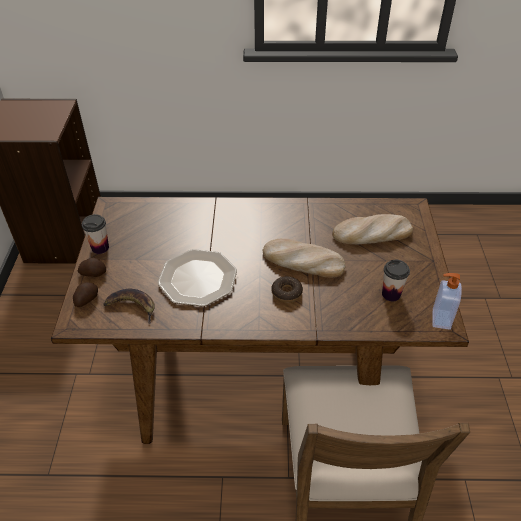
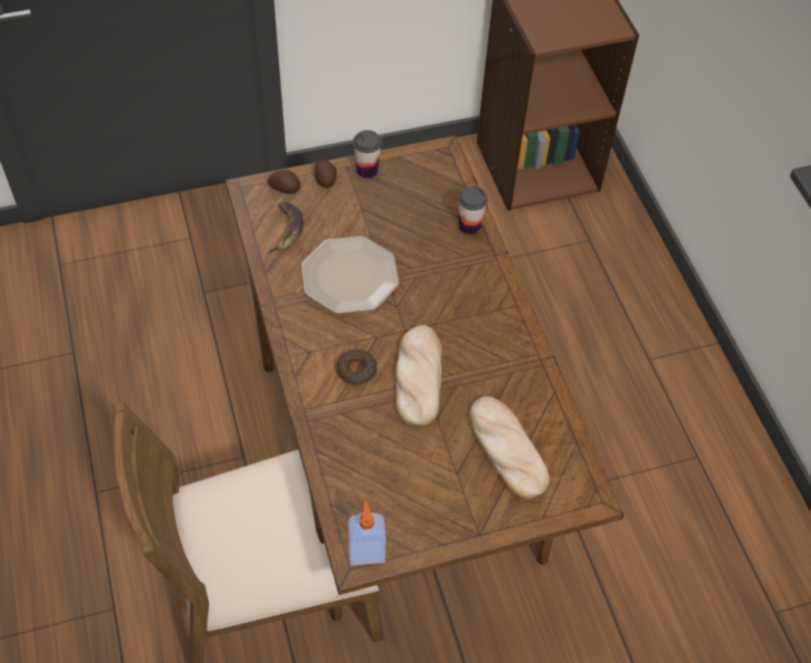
camera: 70 degrees right, 10 degrees up
(391, 294) = (393, 488): cup -> cup (469, 226)

